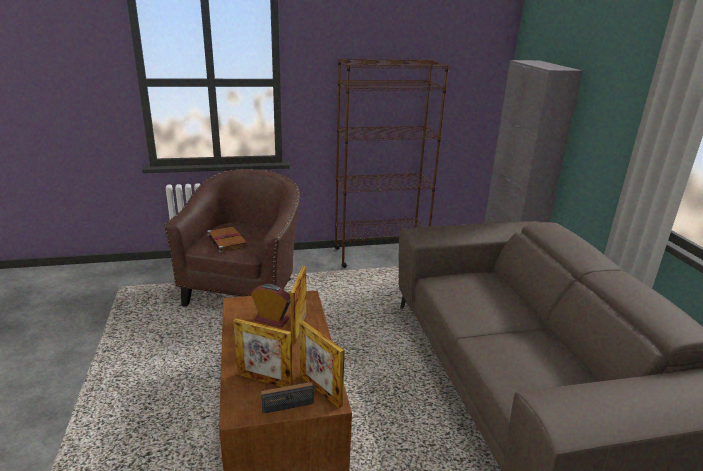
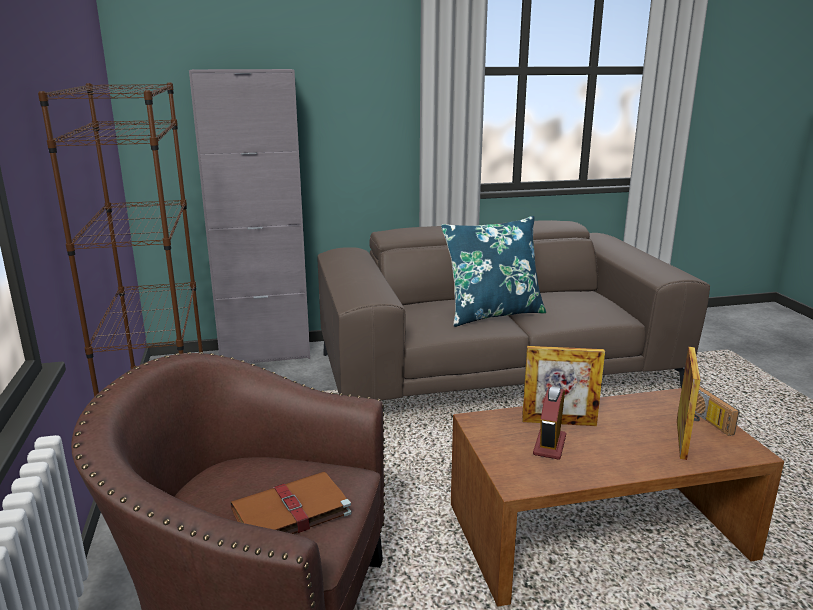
camera: 90 degrees left, 5 degrees down
(320, 390) = (669, 403): picture frame -> none
(493, 317) = (492, 314): none -> blue pillow

